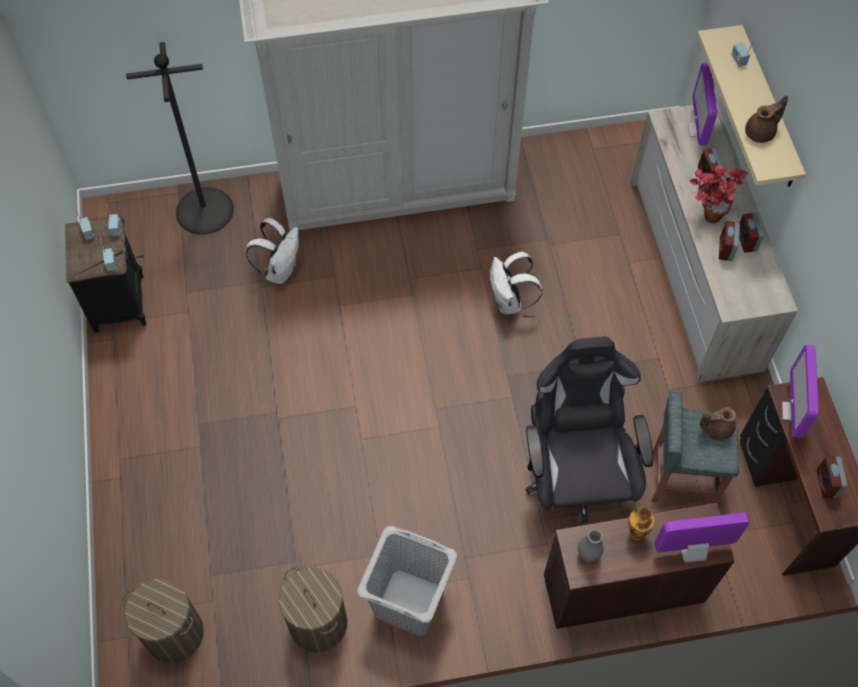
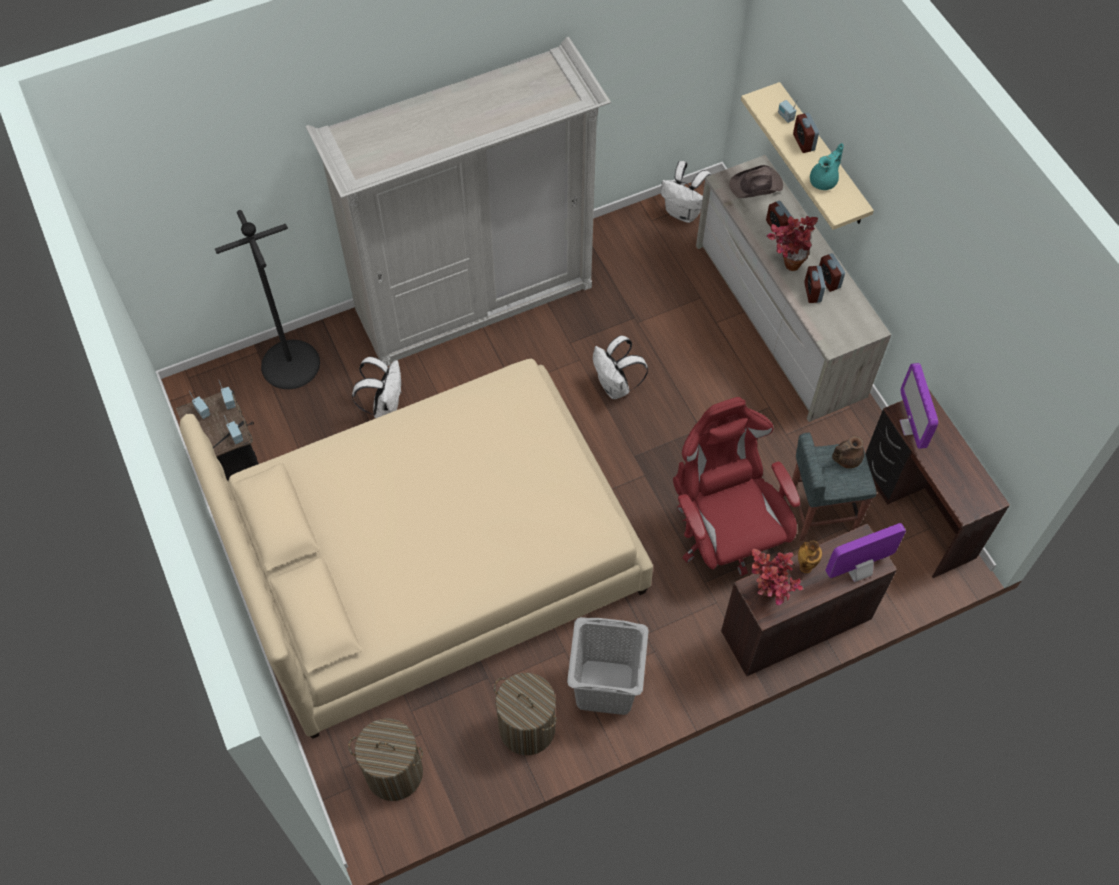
camera: 15 degrees left, 0 degrees up
(279, 429) = (434, 559): none -> beige bed
(576, 480) = (725, 537): black office chair -> red office chair
(588, 554) = (769, 596): grey vase -> potted plant
(627, 147) = (683, 212): none -> white backpack
(698, 130) = (756, 185): monitor -> brown hat
(760, 133) = (824, 180): brown teapot -> turquoise teapot
(826, 483) = (956, 483): alarm clock -> alarm clock (803, 142)

